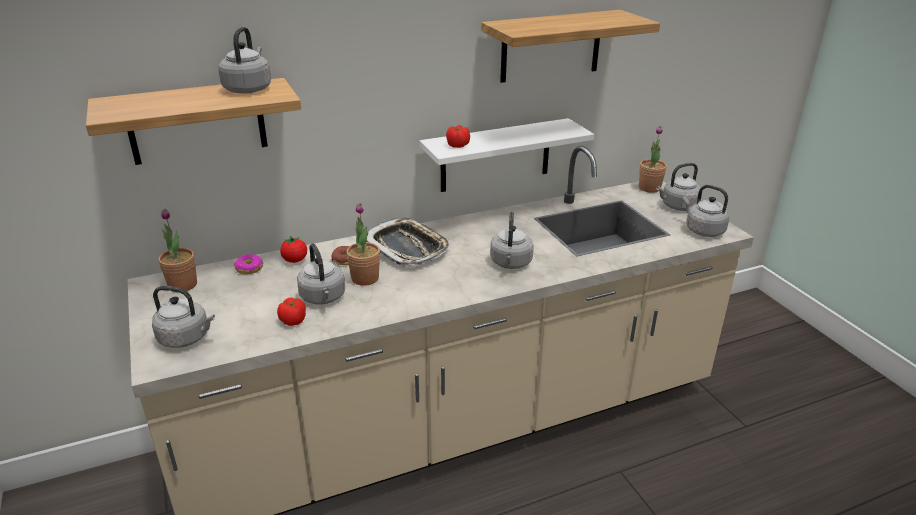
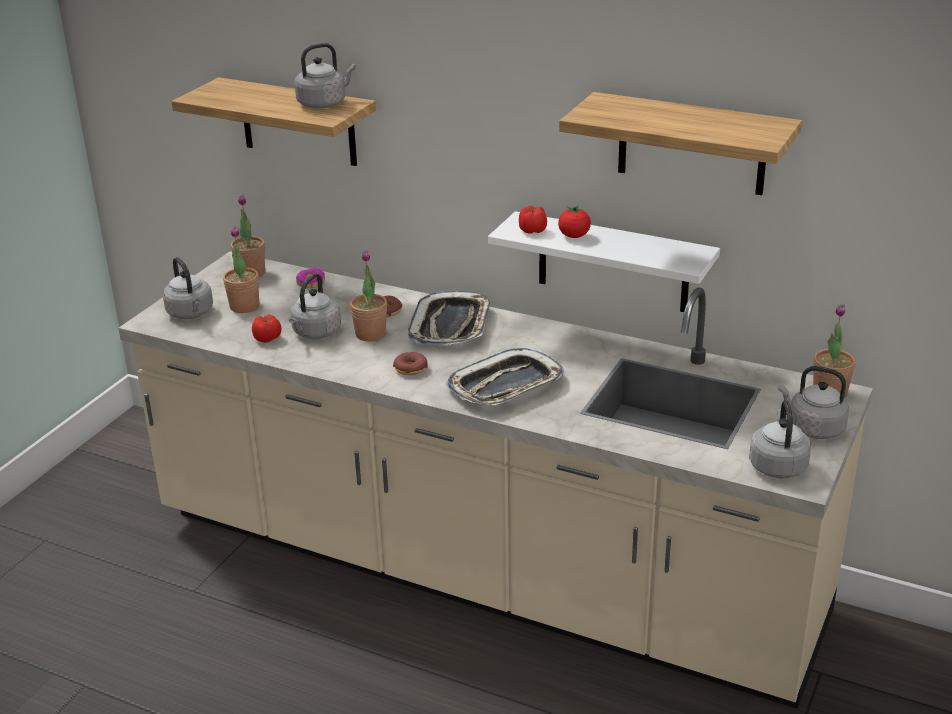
camera: 50 degrees right, 0 degrees up
(226, 309) = (244, 306): none -> potted plant
(295, 260) = (351, 292): tomato -> tomato (574, 236)
(436, 284) = (410, 369): none -> donut
(510, 263) = (506, 386): grey kettle -> tray

